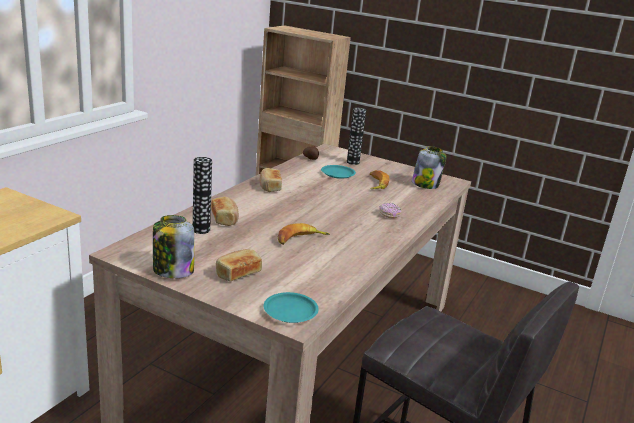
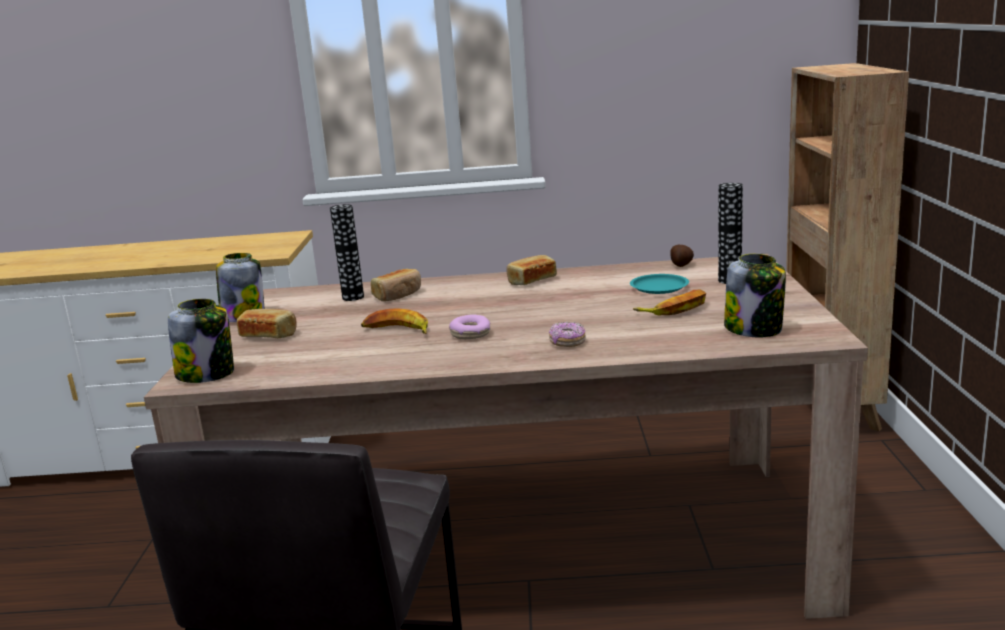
camera: 65 degrees right, 5 degrees down
(290, 311) = (207, 374): turquoise plate -> jar
(340, 227) = (470, 334): none -> donut

